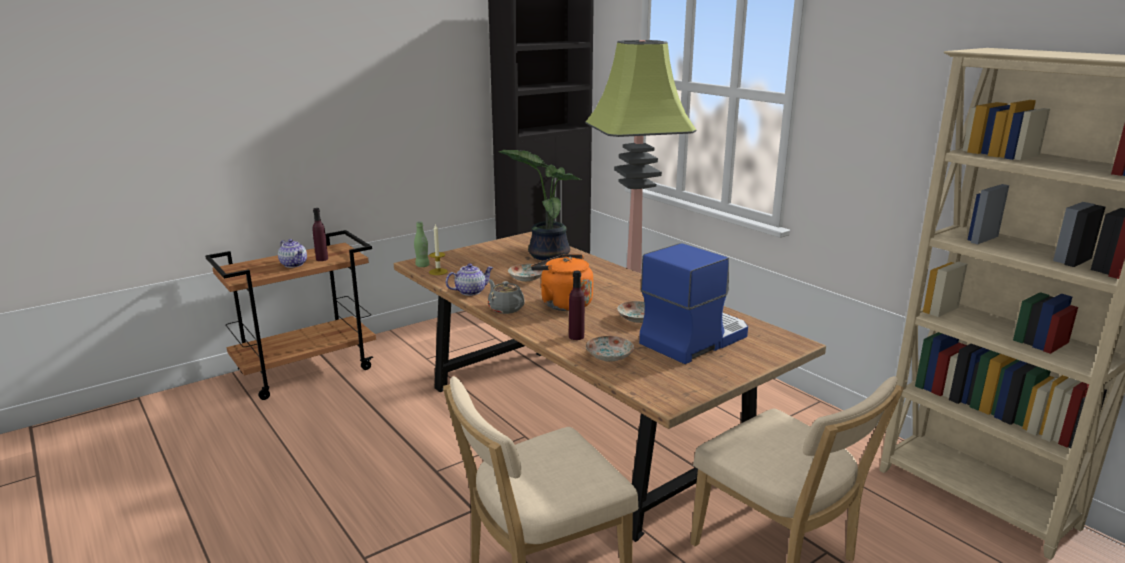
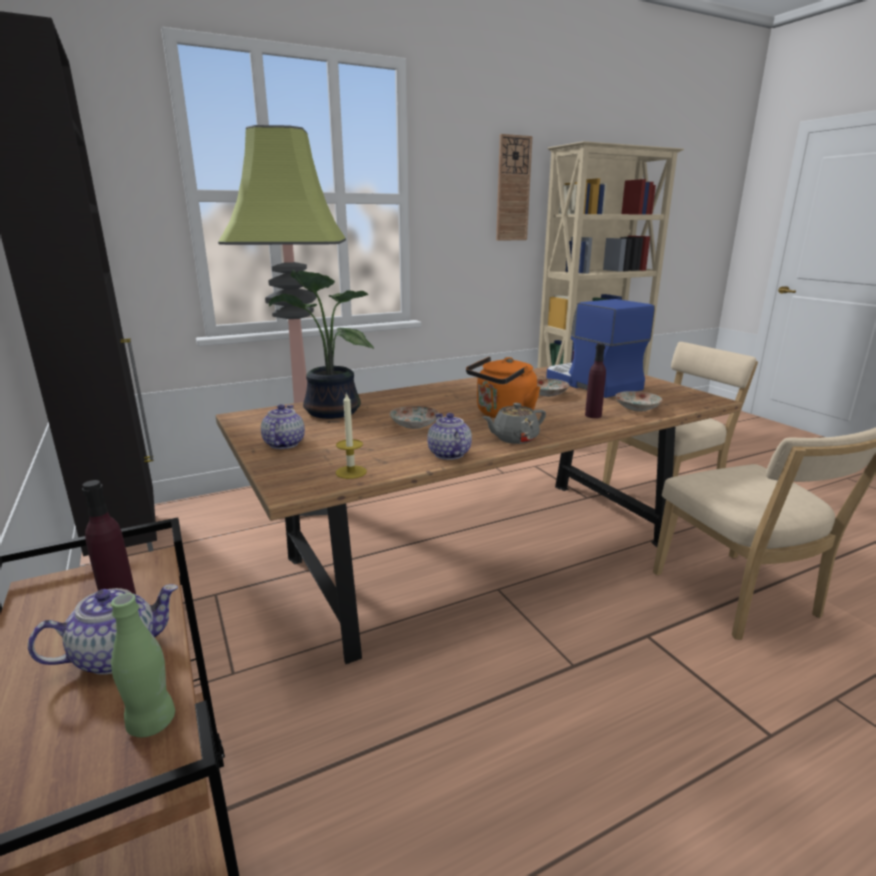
camera: 80 degrees left, 0 degrees up
(422, 266) = (311, 483): green bottle -> green bottle (152, 722)
(481, 252) = (283, 444): none -> teapot
(929, 101) = (513, 189): none -> wall clock

